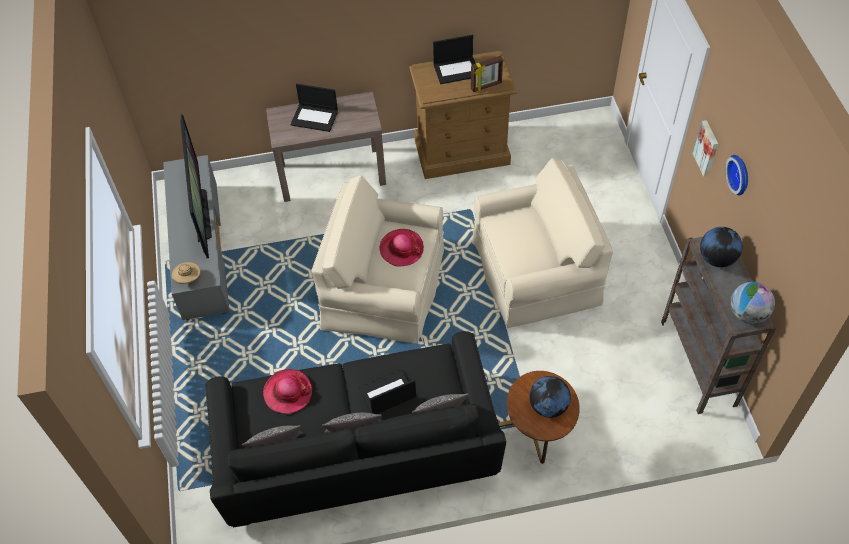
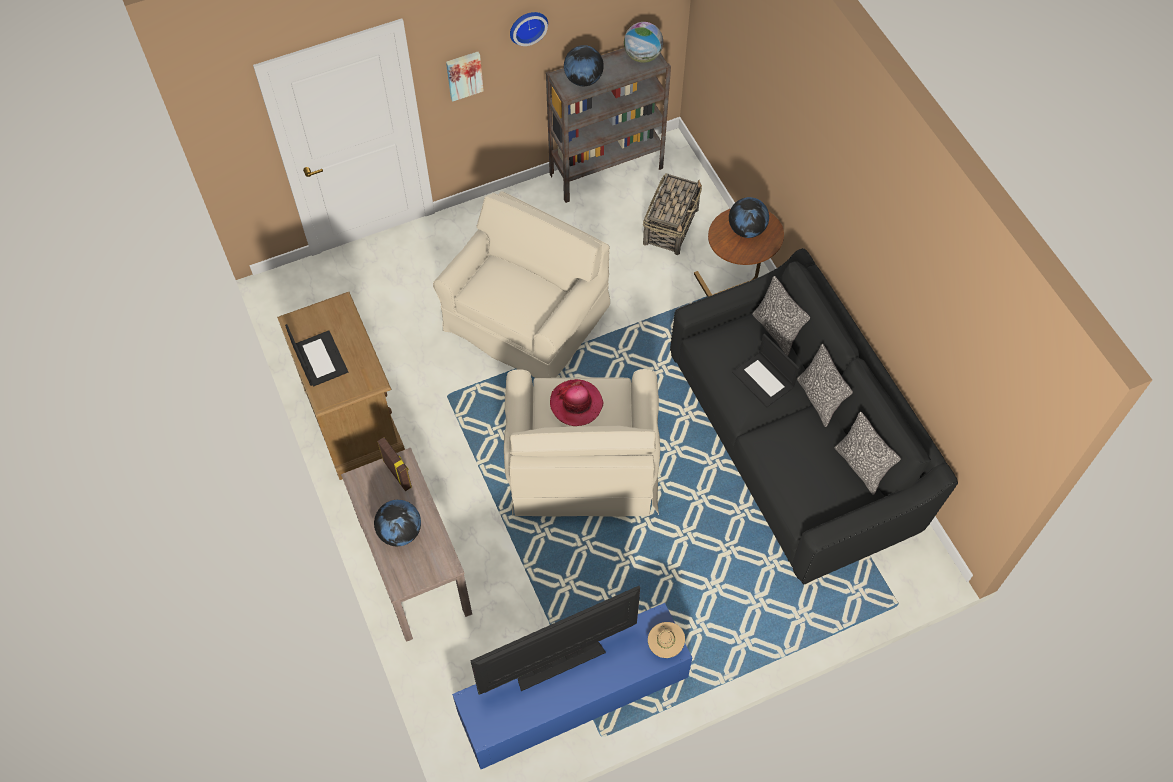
camera: 105 degrees left, 5 degrees up
(200, 249) = (572, 697): grey tv stand -> blue tv stand
(288, 392) = (793, 474): hat -> none
(315, 117) = (400, 532): laptop -> globe
(486, 86) = (346, 322): picture frame -> picture frame (398, 473)
(535, 272) = (526, 317): beige armchair -> beige armchair turned 60 degrees clockwise
(621, 405) = (671, 226): none -> basket

